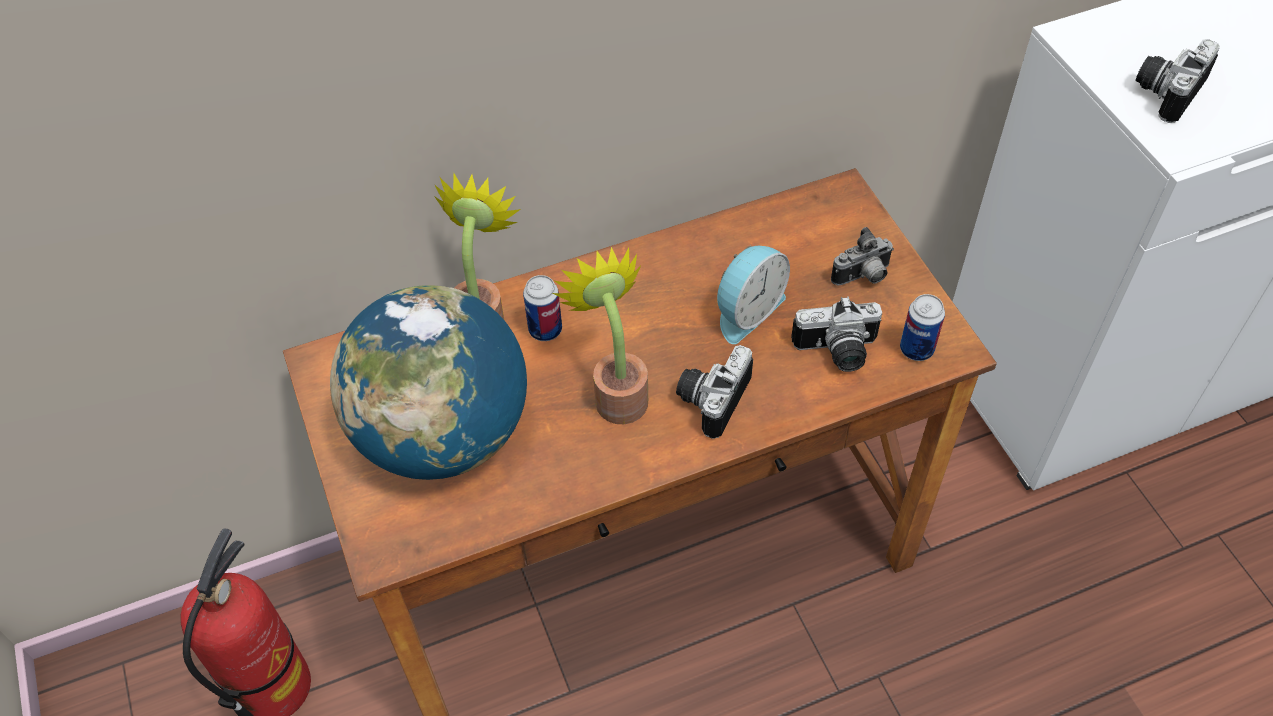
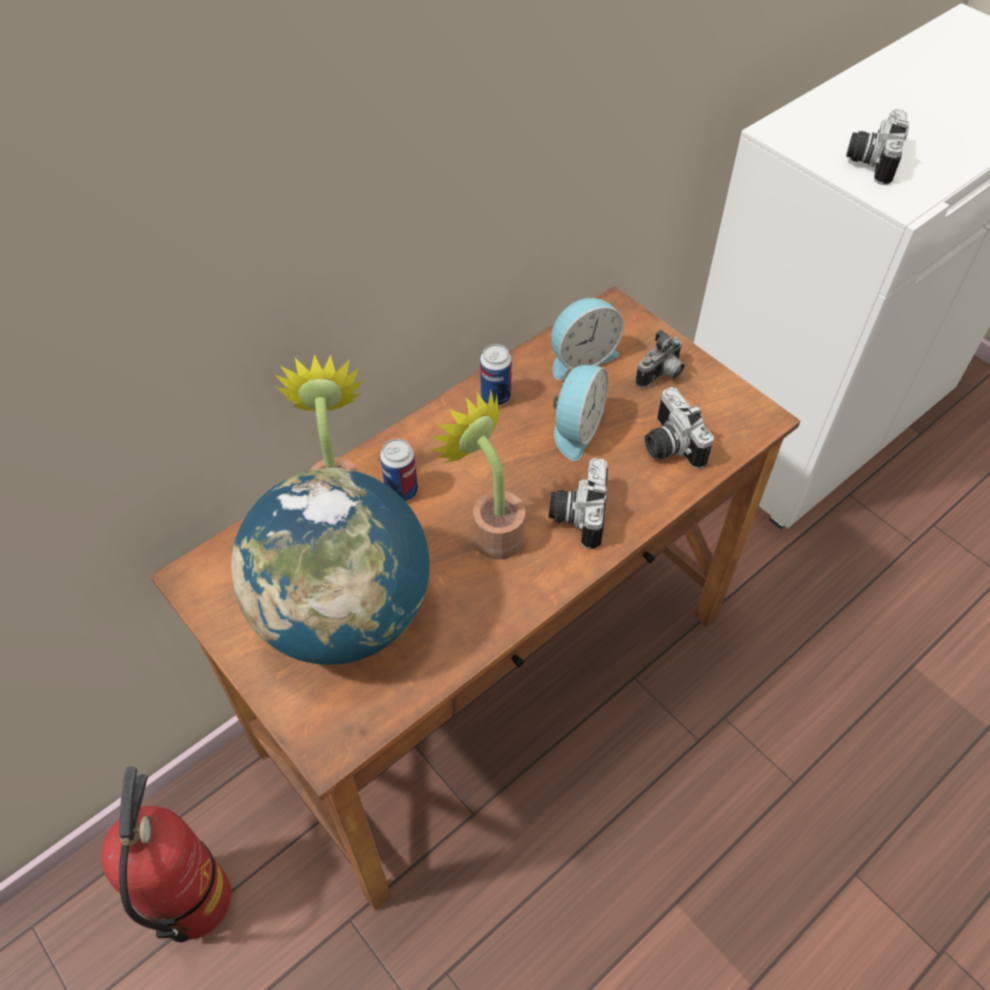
camera: 20 degrees left, 0 degrees up
(784, 237) = (580, 357): none -> alarm clock
(837, 353) = (668, 445): camera -> camera turned 90 degrees clockwise
(916, 349) = (731, 425): can -> can (495, 396)

